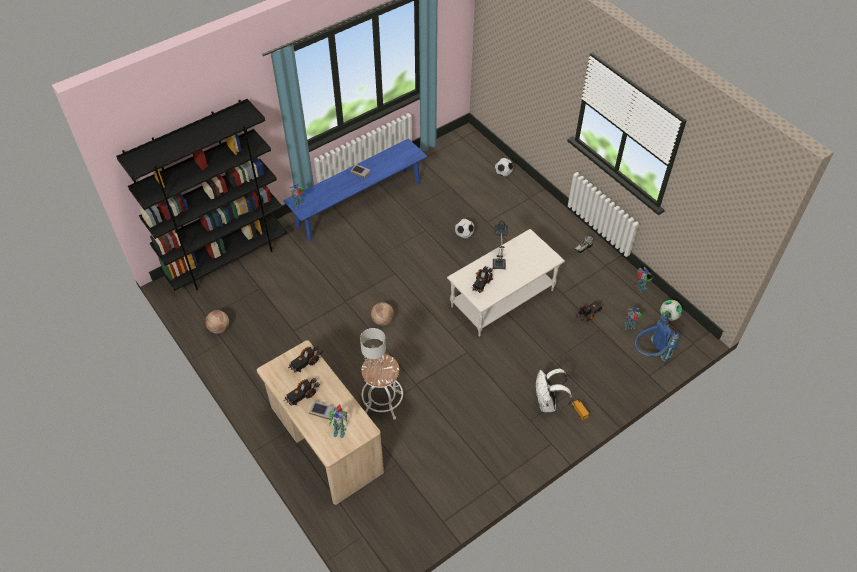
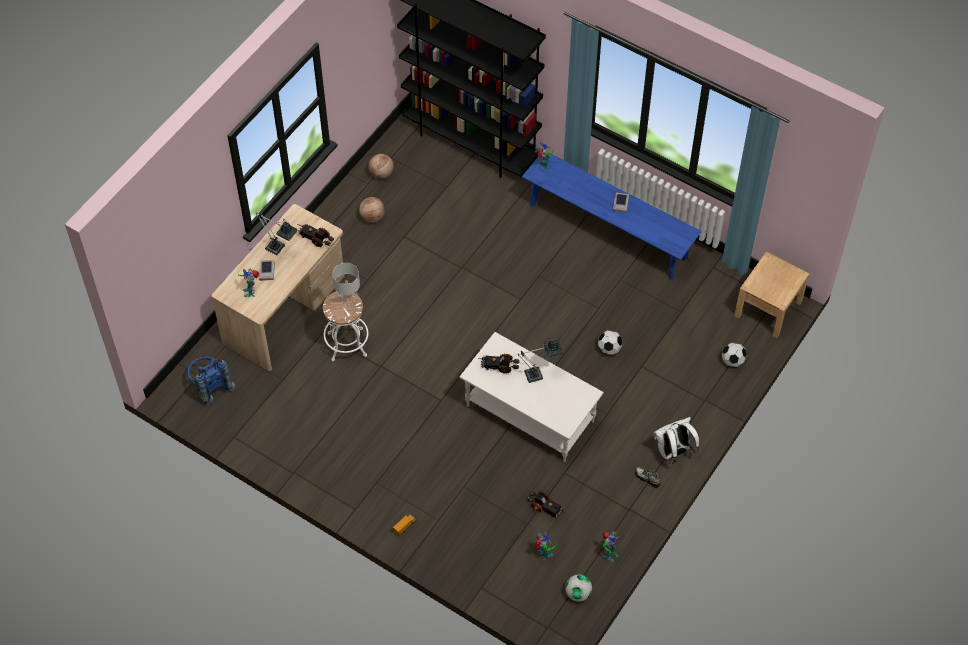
camera: 70 degrees right, 5 degrees up
(302, 395) = (279, 249): toy truck -> table lamp
(382, 320) = (450, 310): basketball -> basketball (372, 217)
(468, 143) = (768, 308): none -> beige nightstand
(547, 403) = (403, 494): white backpack -> white backpack (673, 452)
(650, 353) = (513, 583): blue backpack -> blue backpack (210, 386)

